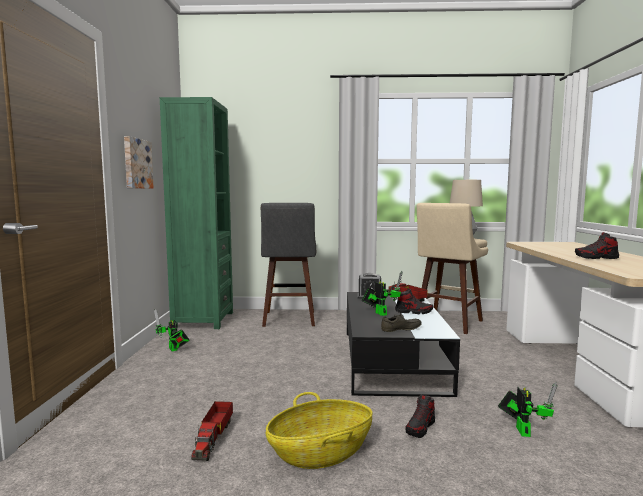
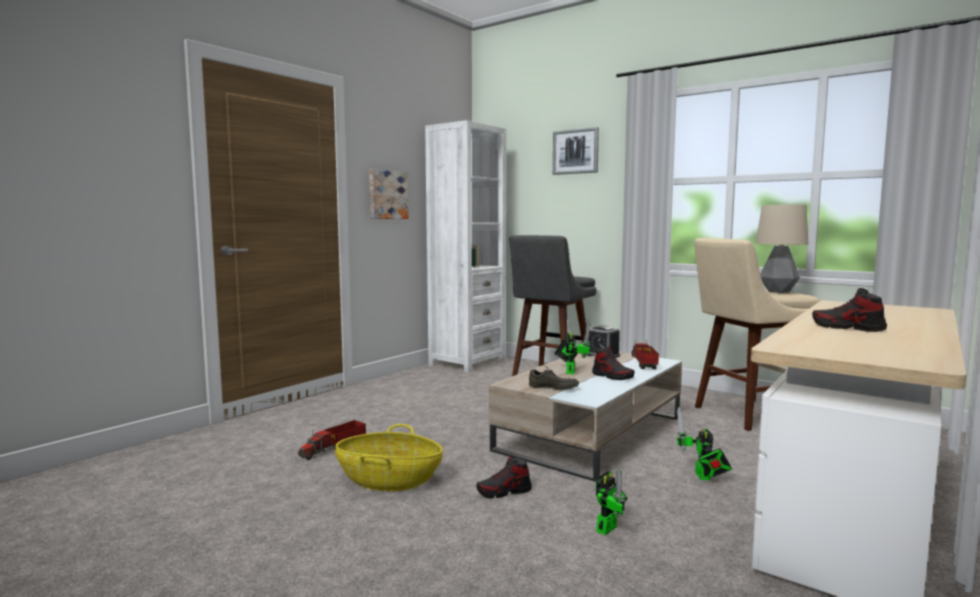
camera: 35 degrees right, 0 degrees up
(173, 349) = (404, 381): toy robot -> toy robot (703, 477)
(203, 320) = (467, 362): green bookcase -> white bookcase
(290, 134) = (575, 151): none -> picture
(391, 359) = (591, 433): black coffee table -> beige coffee table

